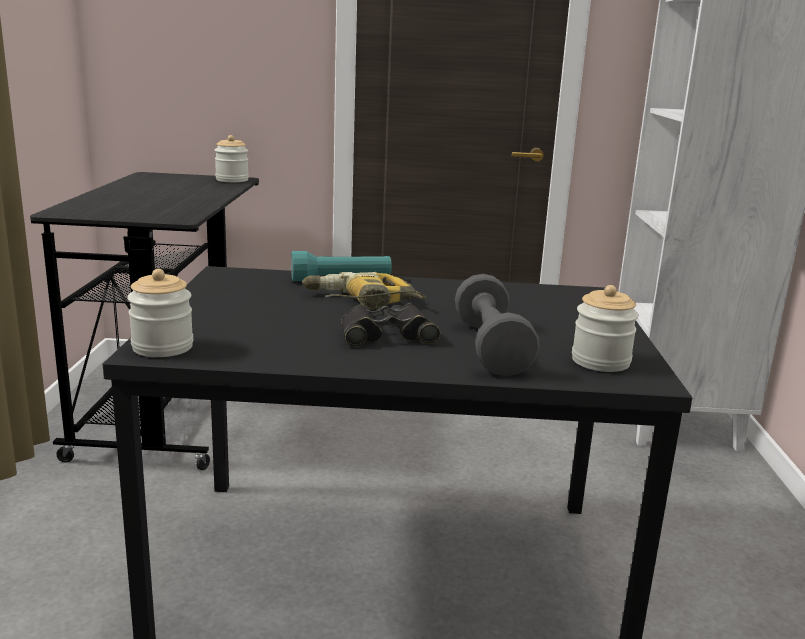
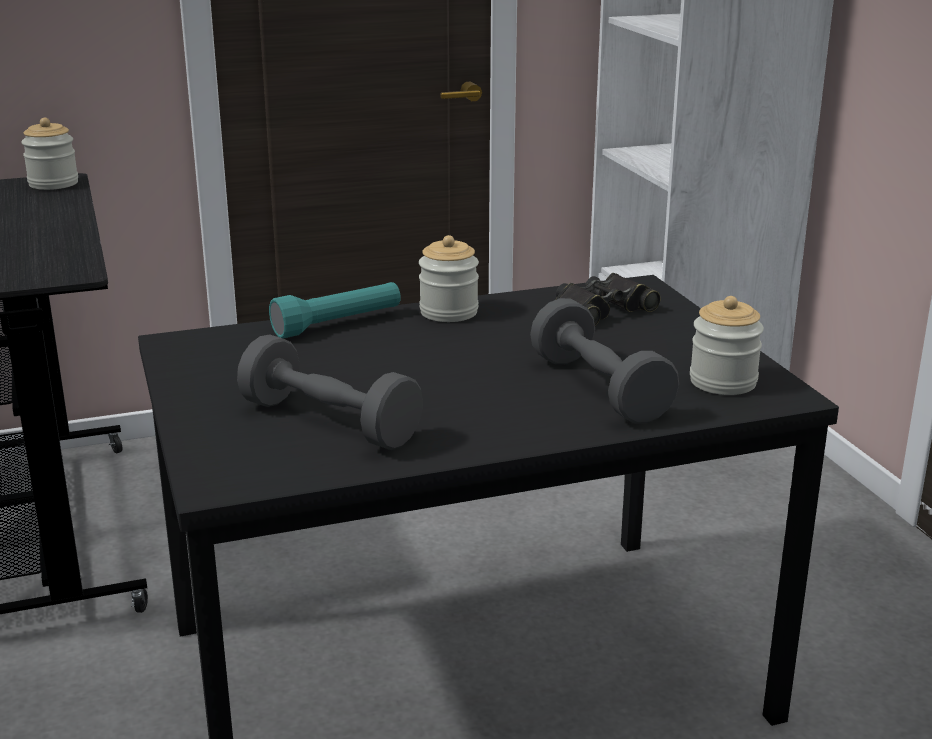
camera: 20 degrees left, 5 degrees up
(162, 347) = (228, 473): jar -> jar (449, 312)
(266, 332) = (329, 422): none -> grey dumbbell
(361, 302) = (396, 353): power drill -> none
(386, 335) = (472, 397): black binoculars -> black binoculars (602, 310)

